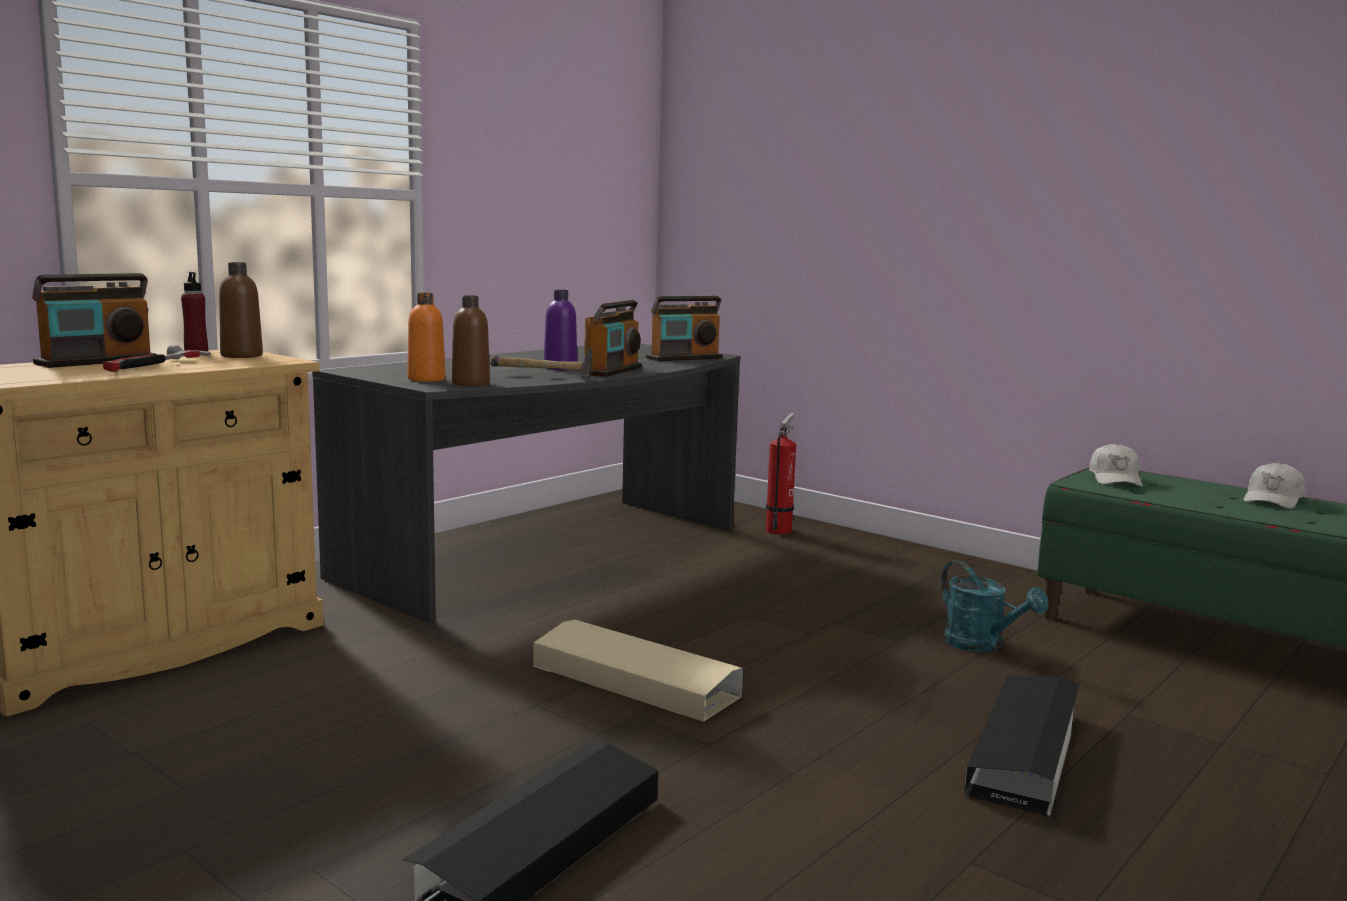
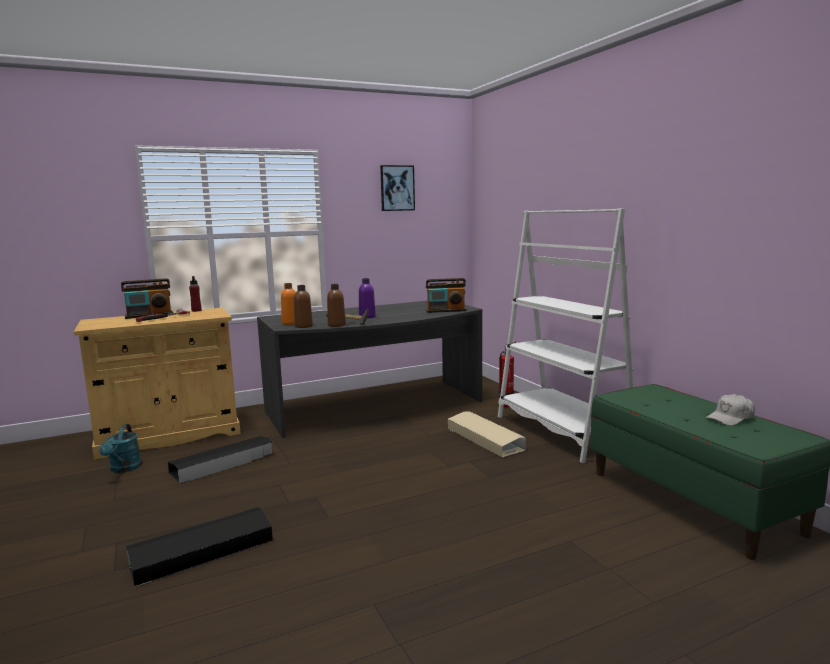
camera: 25 degrees right, 0 degrees up
(241, 356) = (209, 312): brown bottle -> brown bottle (336, 325)
(548, 119) = (397, 188): none -> picture
(613, 371) = (388, 319): radio -> none
(634, 682) = (333, 479): beige storage box -> beige storage box (484, 439)
(917, 563) = (561, 431): none -> white bookcase
(982, 645) = (536, 486): turquoise watering can -> turquoise watering can (124, 469)
(1025, 752) = (479, 551): black storage box -> black storage box (223, 464)
(1115, 479) = (643, 395): white cap -> none

